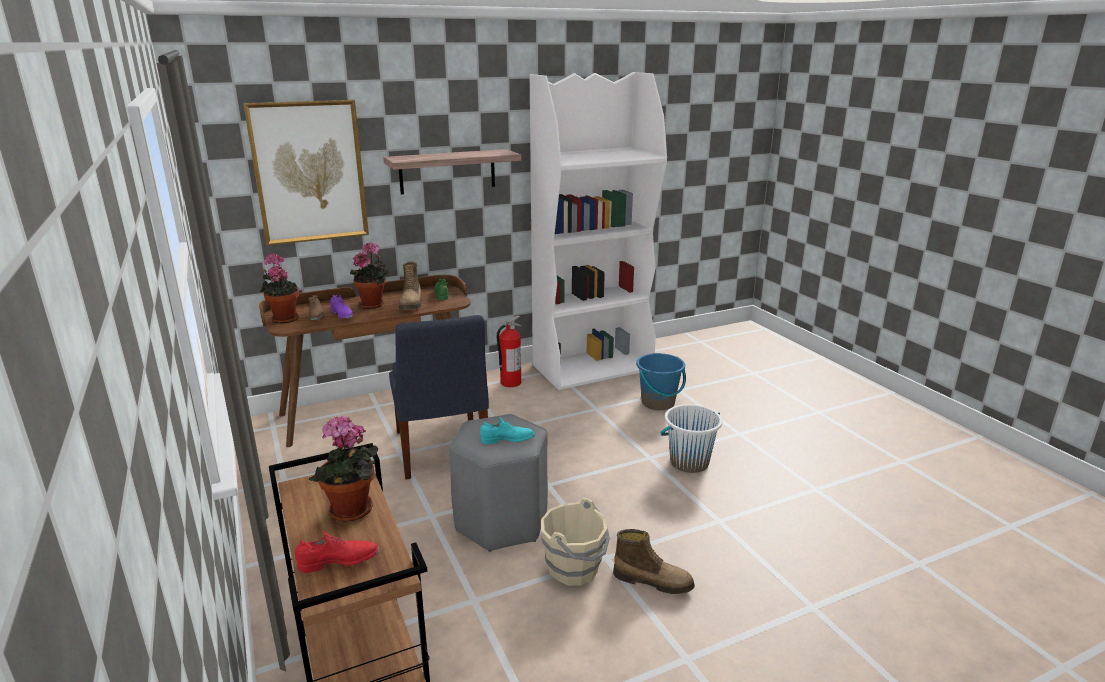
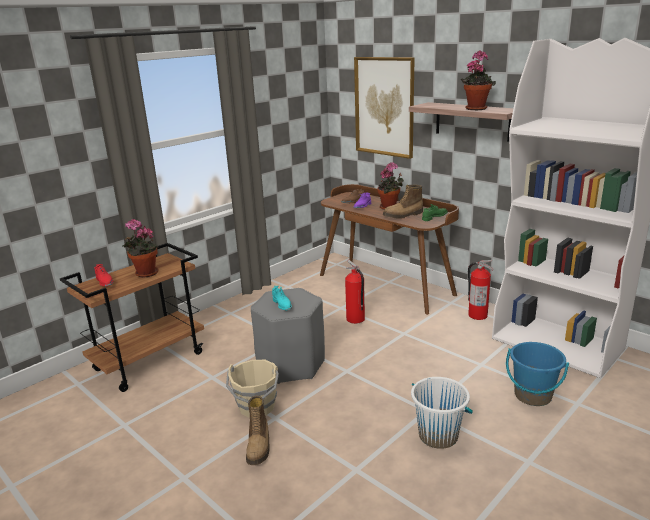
camera: 70 degrees right, 0 degrees up
(284, 318) = (342, 197): potted plant -> potted plant (476, 108)
(441, 451) = (355, 319): blue chair -> fire extinguisher

